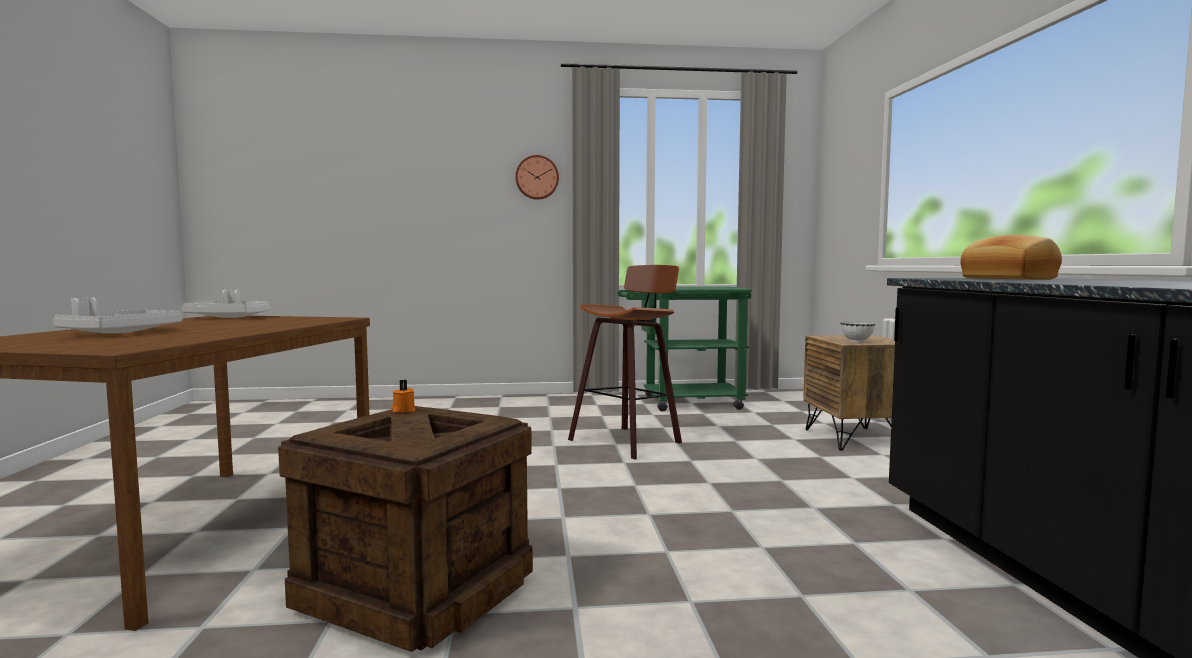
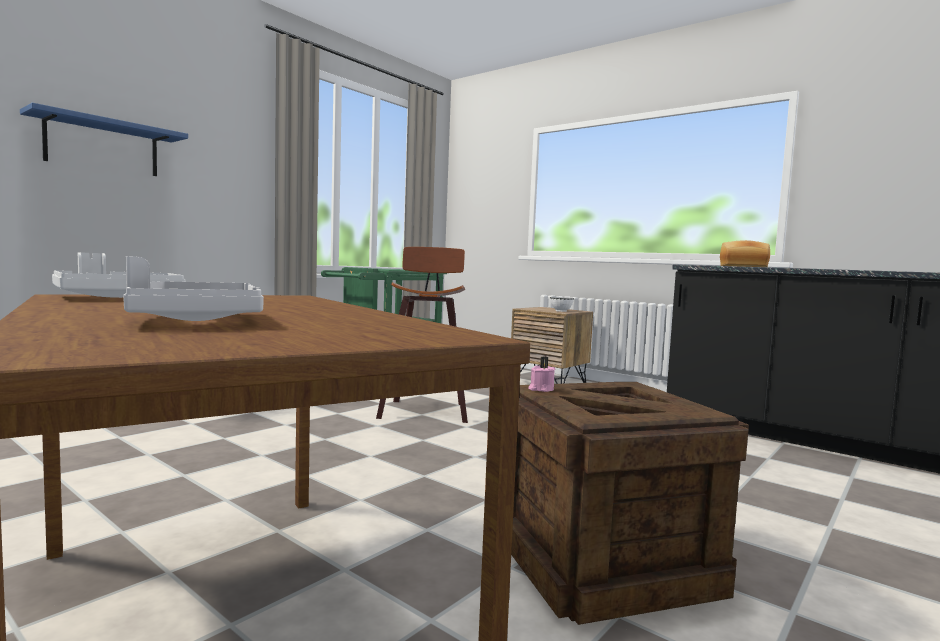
camera: 45 degrees left, 0 degrees up
(403, 410) = (541, 389): orange candle -> pink candle
(433, 199) = (103, 146): none -> blue shelf
(537, 177) = (231, 142): wall clock -> none

